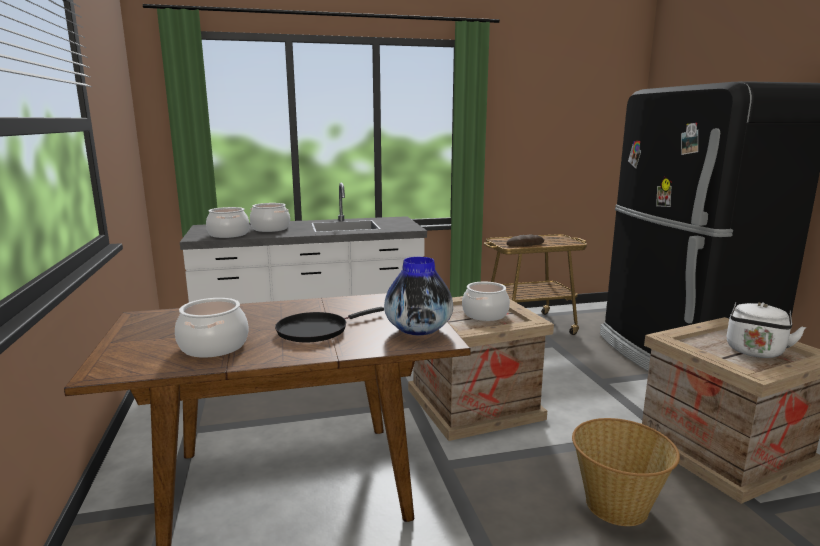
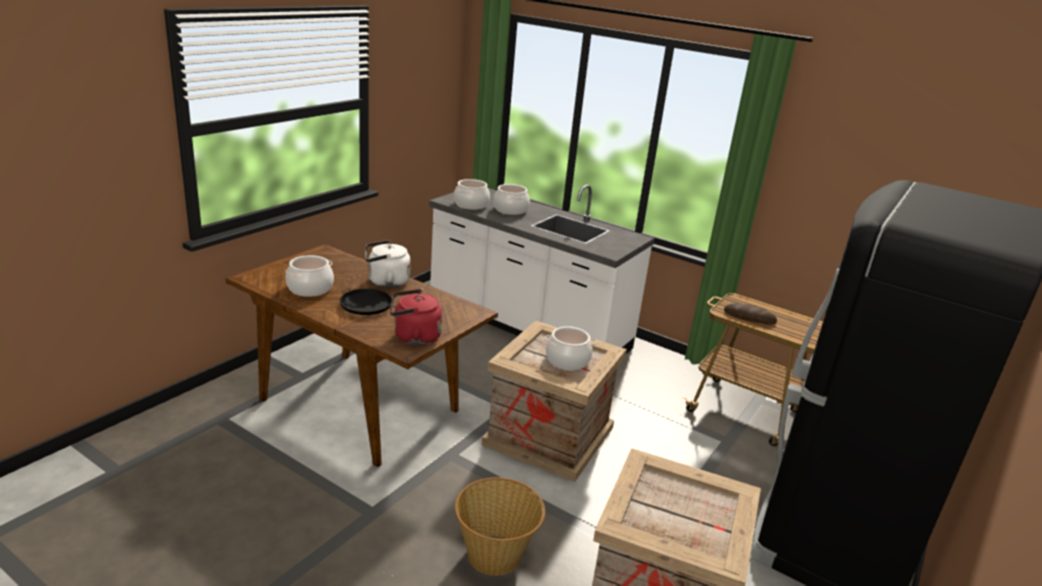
camera: 45 degrees right, 10 degrees up
(418, 330) = (414, 337): vase -> red kettle
(755, 352) = (686, 521): white kettle -> white kettle (386, 282)

